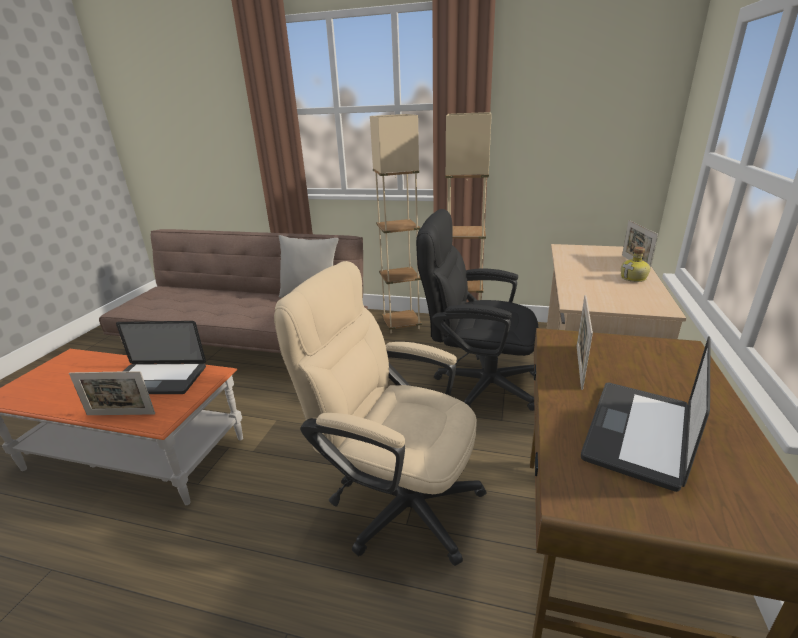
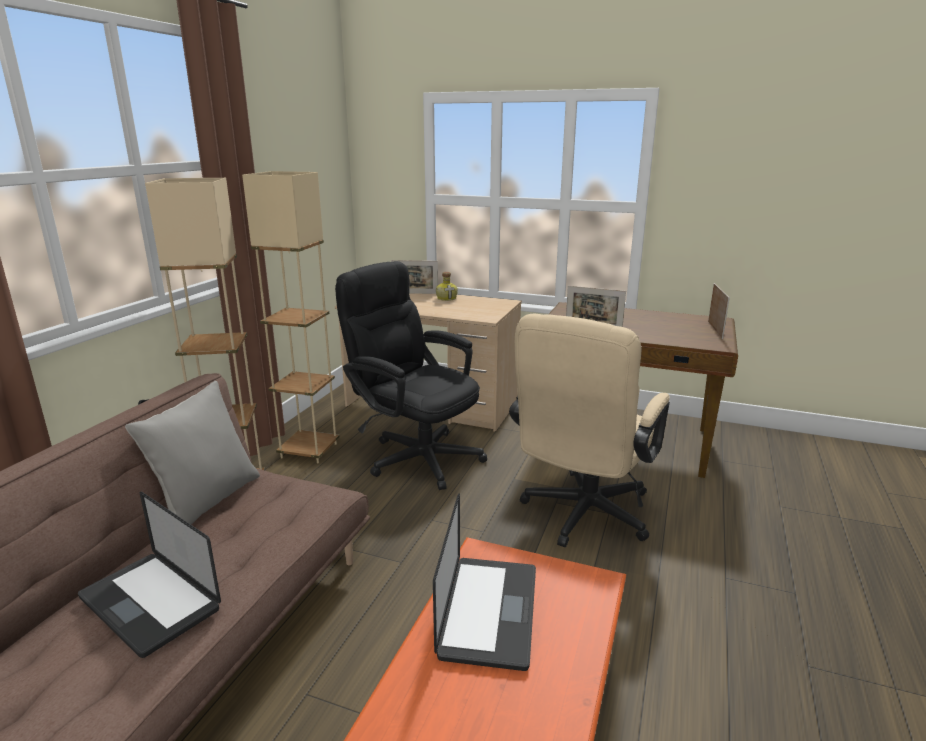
camera: 85 degrees left, 5 degrees down
(121, 414) = (583, 628): picture frame -> picture frame (715, 330)
(477, 383) = (416, 455): black office chair -> black office chair turned 105 degrees clockwise
(638, 433) = (662, 328): laptop -> laptop (150, 603)

